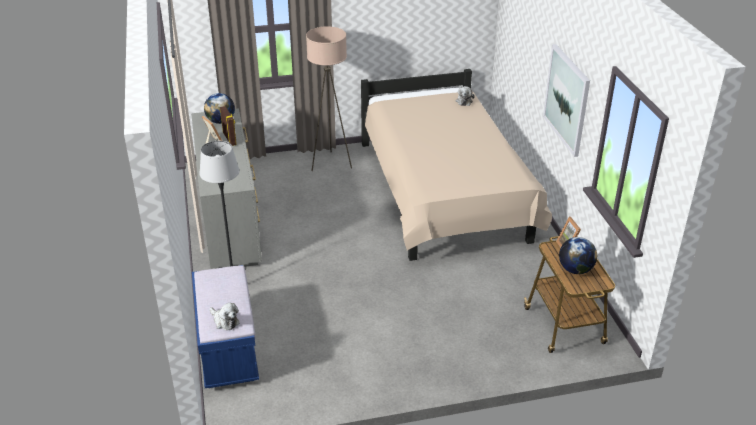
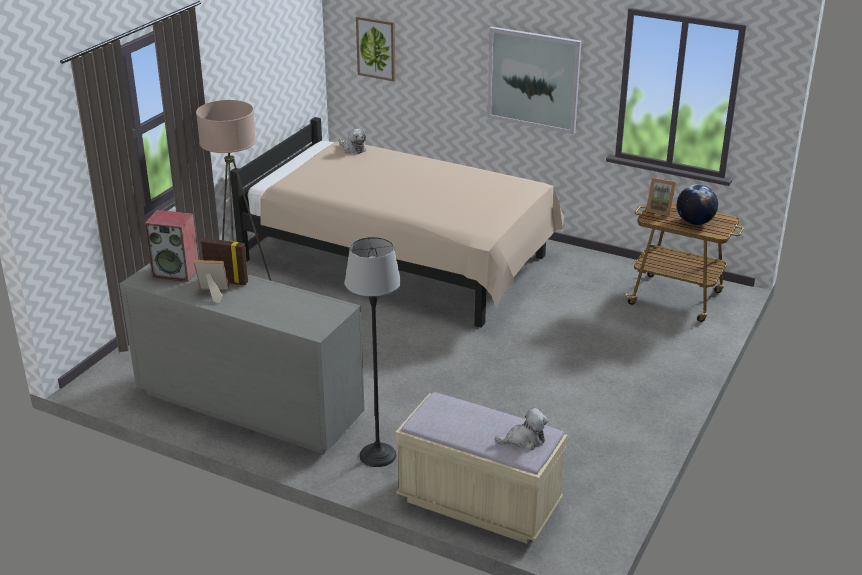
camera: 50 degrees left, 5 degrees down
(221, 121) = (176, 272): globe -> speaker
(228, 350) = (479, 503): blue bench -> beige bench
(513, 32) = (376, 48): none -> picture

